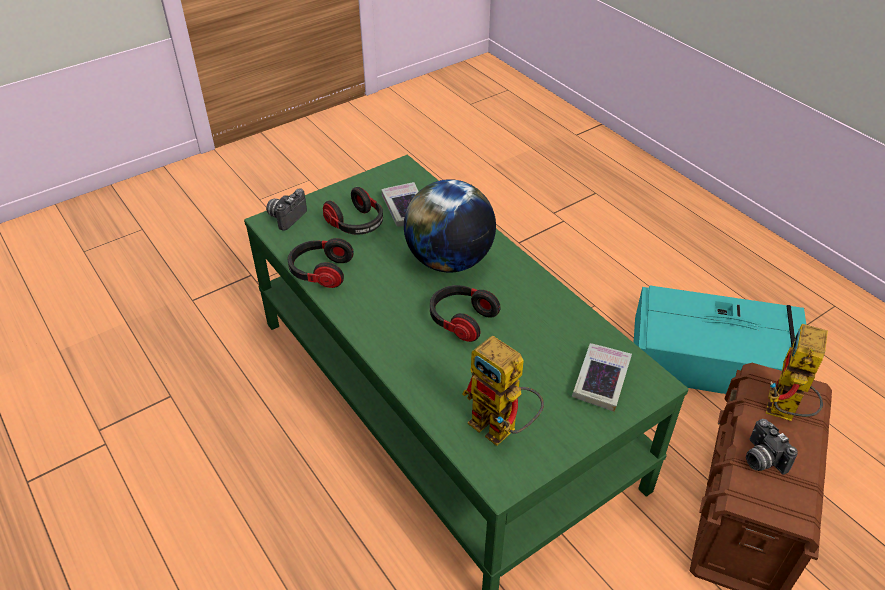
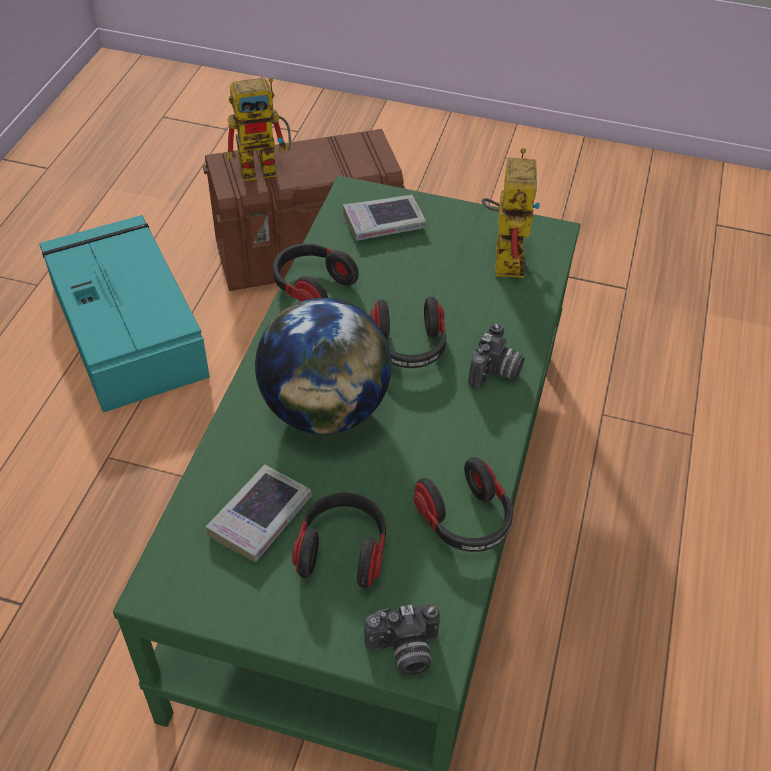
camera: 130 degrees left, 5 degrees up
(560, 306) = (312, 286): none -> headphones
(761, 459) = (331, 166): camera -> camera (495, 373)

